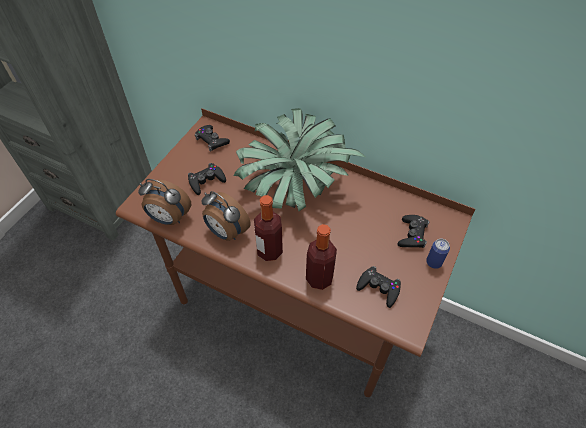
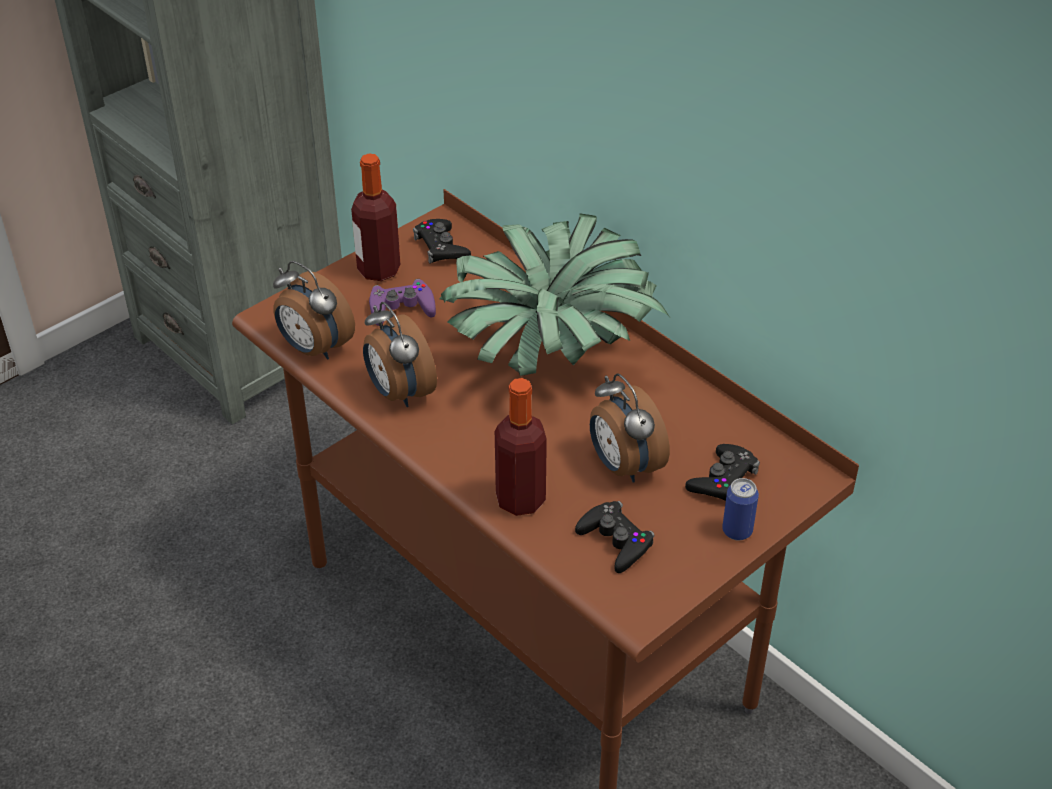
camera: 20 degrees right, 10 degrees down
(206, 181) = (401, 308): black game controller -> purple game controller
(269, 251) = (457, 438): bottle -> bottle (379, 269)
(361, 241) = (623, 466): none -> alarm clock

